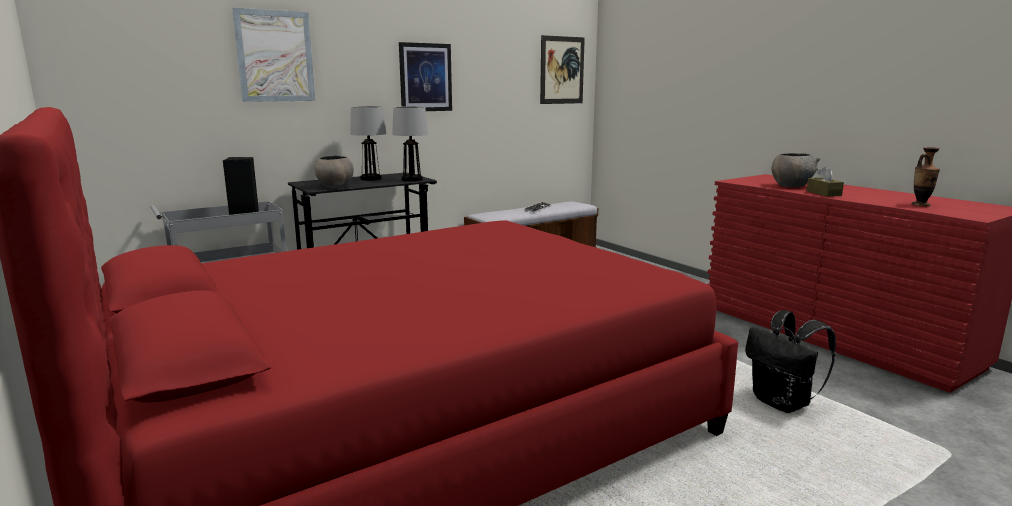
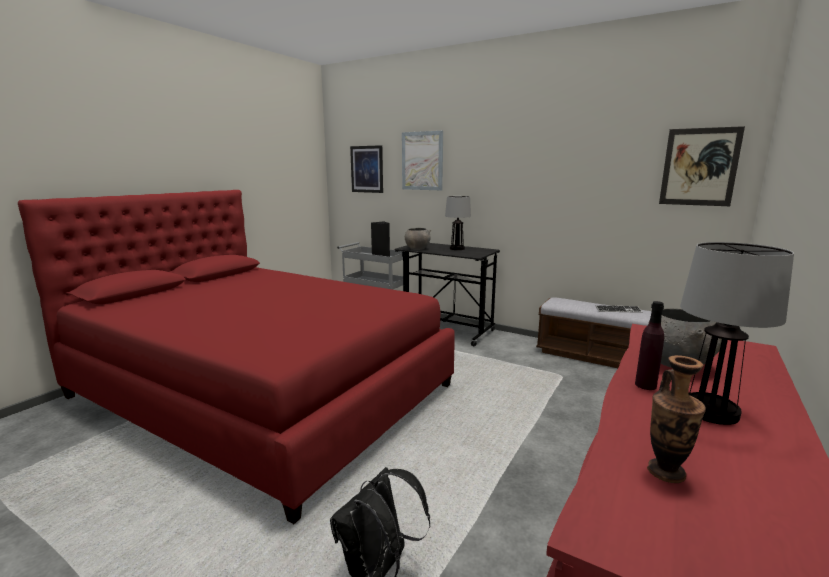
camera: 65 degrees right, 0 degrees up
(412, 180) = (469, 254): table lamp -> table lamp (711, 411)
(425, 77) = (526, 175): picture -> picture (367, 169)
(823, 193) = (645, 385): brown tissue box -> purple bottle

